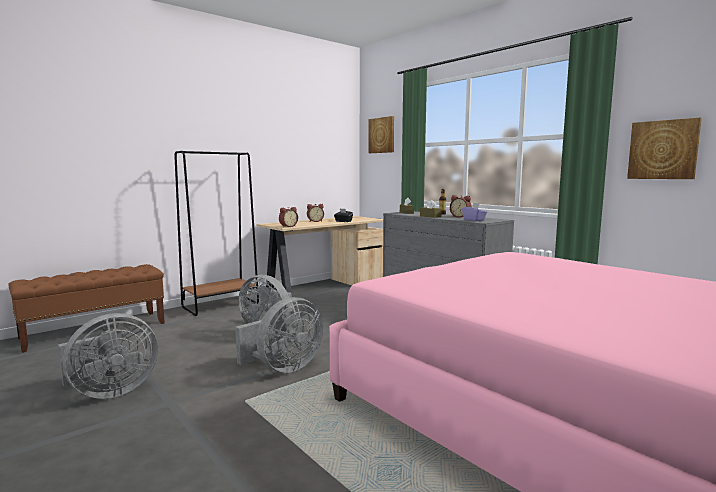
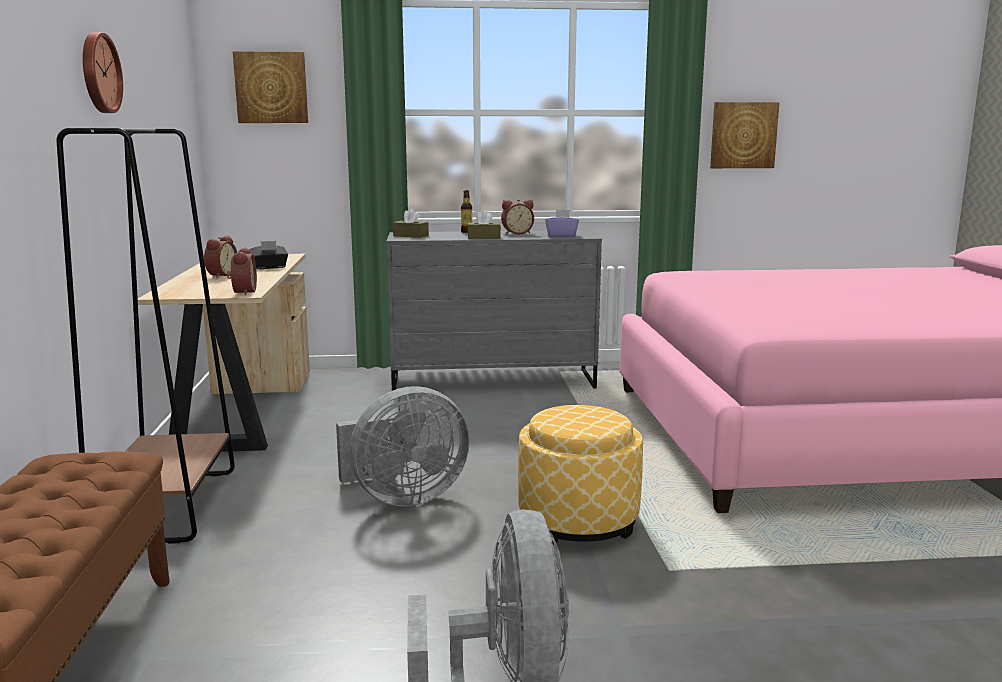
camera: 55 degrees left, 5 degrees up
(245, 132) = (98, 73): none -> wall clock
(284, 368) = (578, 520): grey fan -> ottoman

